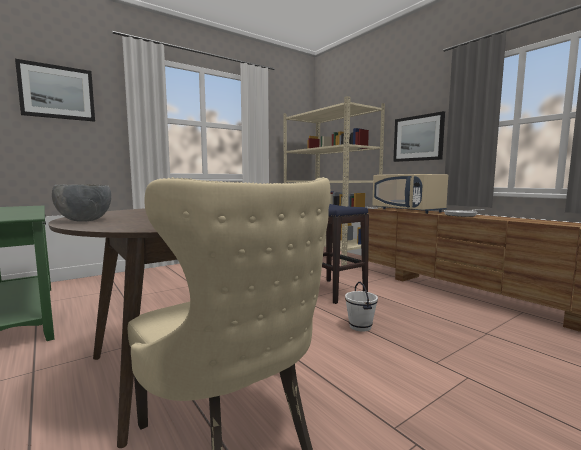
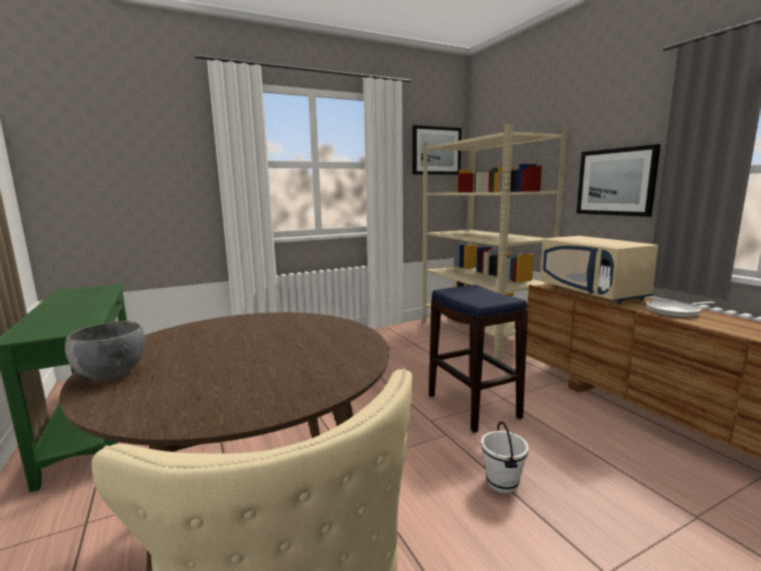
camera: 10 degrees right, 5 degrees up
(57, 92) = (133, 141): picture -> picture (436, 151)

